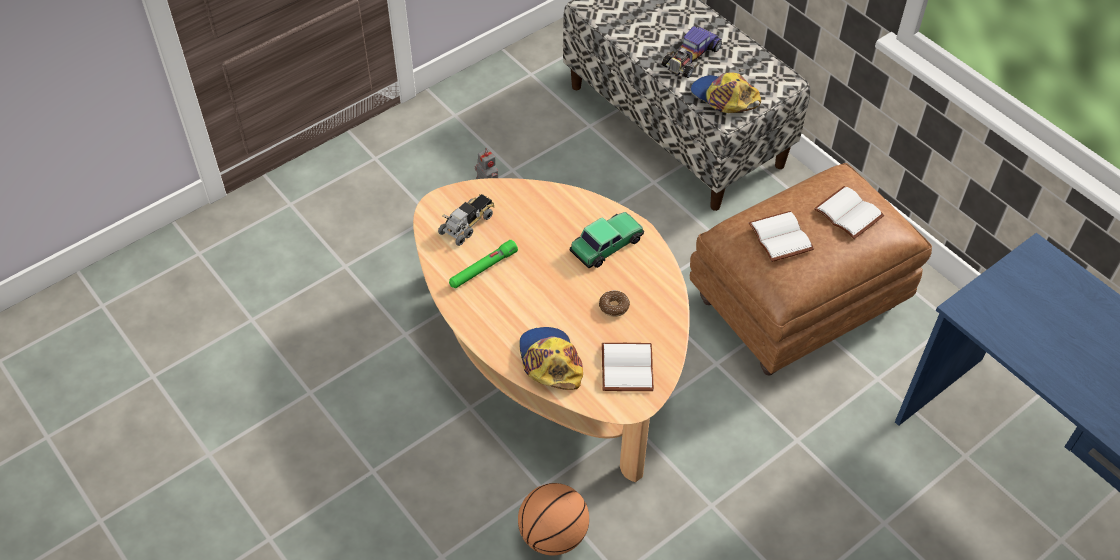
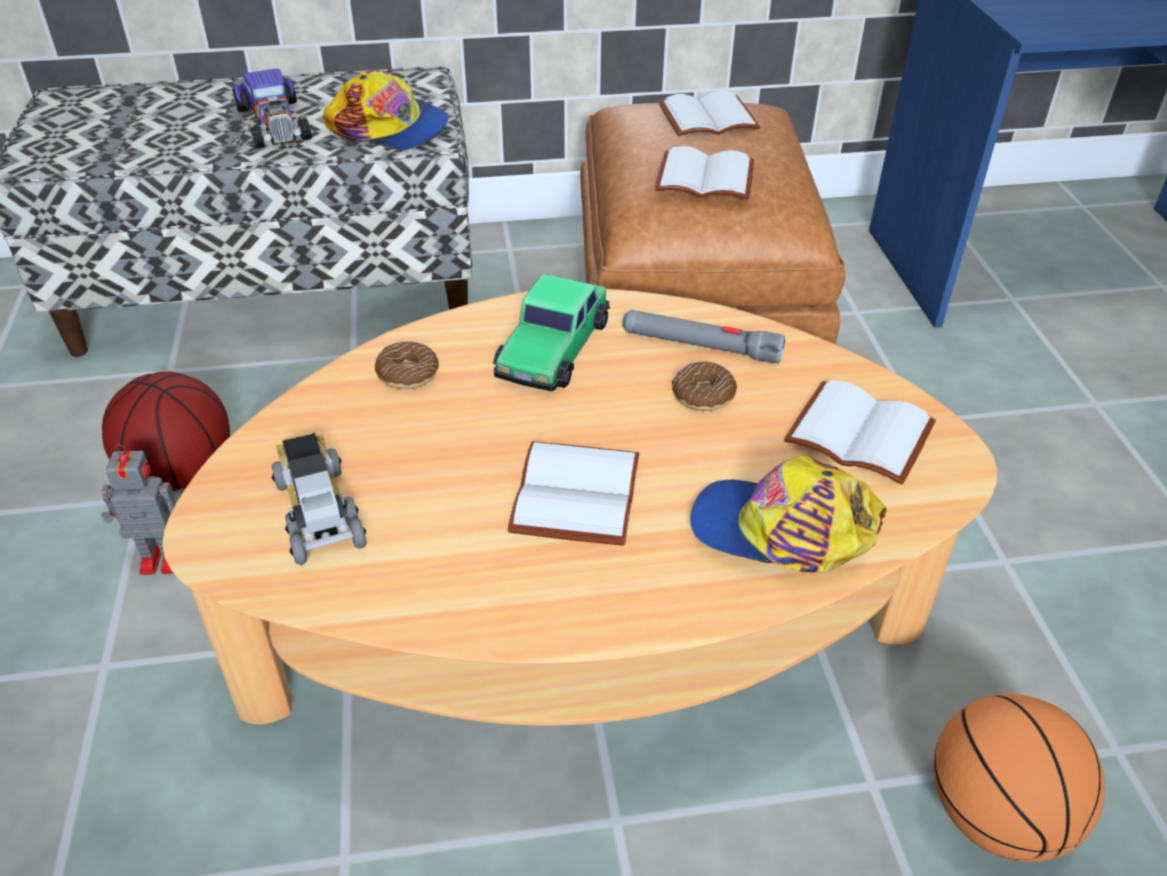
camera: 60 degrees left, 10 degrees down
(483, 269) = (461, 535): green flashlight -> none
(526, 290) = (572, 493): none -> white book
(535, 172) = (181, 472): none -> basketball
(555, 208) = (407, 374): none -> donut
(607, 244) = (553, 348): toy car -> toy car turned 150 degrees counterclockwise
(647, 292) = (700, 346): none -> grey flashlight
(723, 98) = (389, 127): cap -> cap turned 135 degrees counterclockwise

